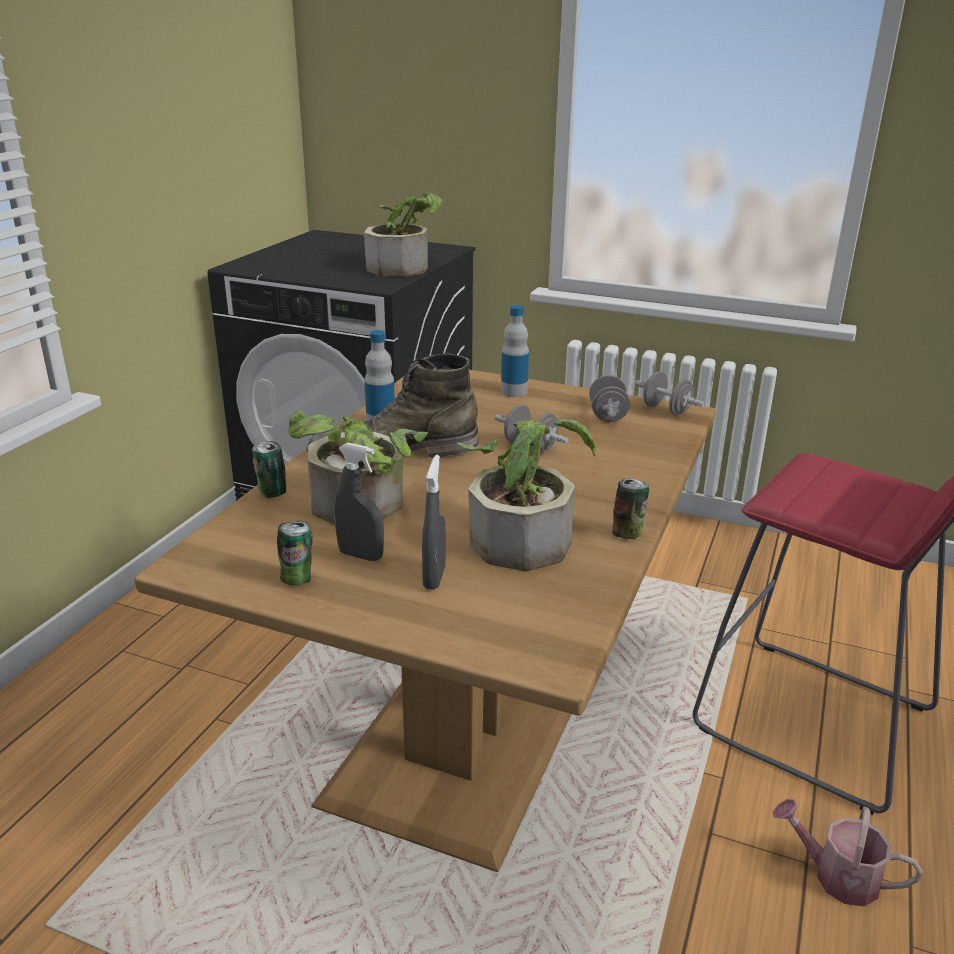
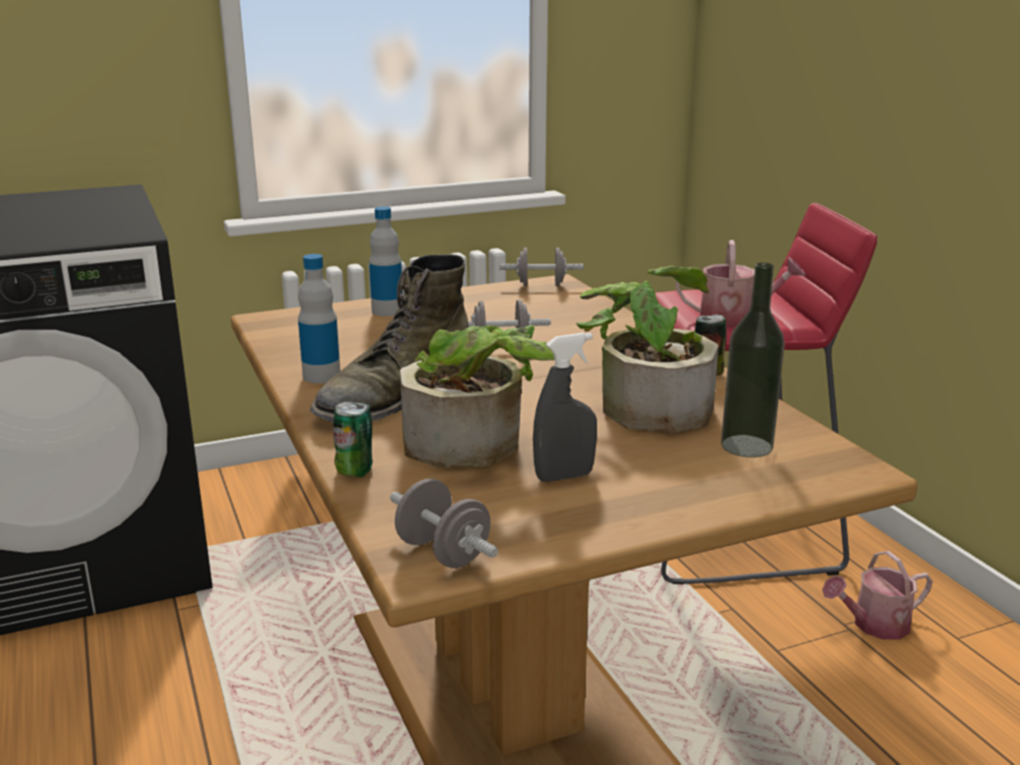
camera: 45 degrees left, 5 degrees down
(297, 579) = (558, 519): can -> none
(404, 267) = (111, 214): potted plant -> none
(434, 577) = (658, 462): grey spray bottle -> none
(517, 600) = (746, 446): none -> bottle
(607, 415) = (506, 303): grey dumbbell -> grey dumbbell (443, 553)
(822, 504) = (735, 318): none -> watering can

